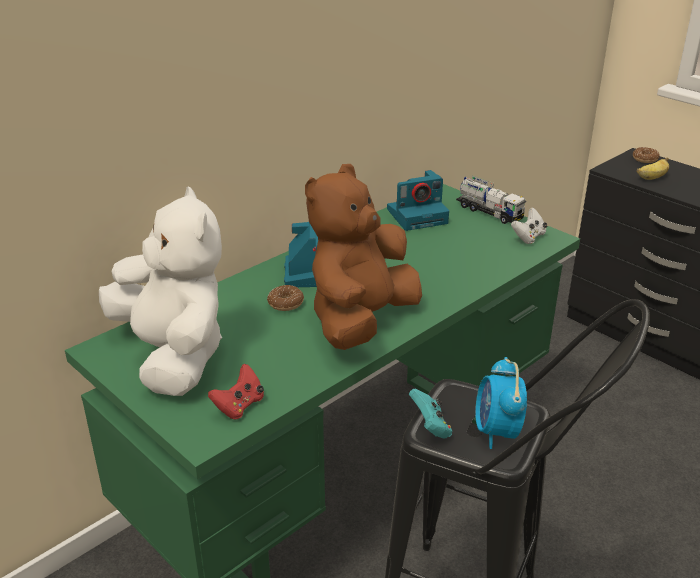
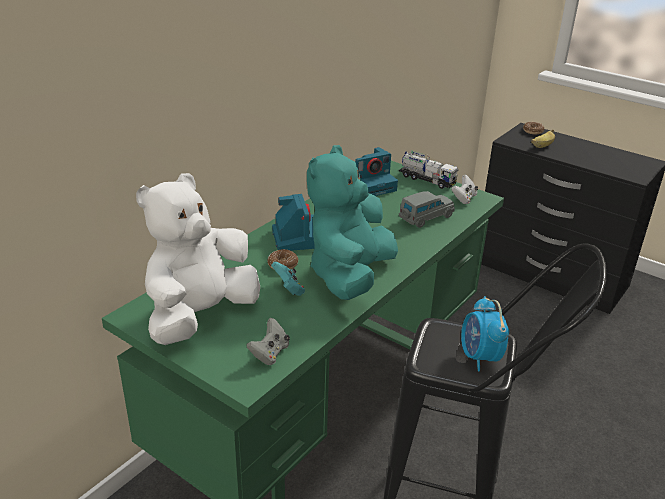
camera: 10 degrees left, 0 degrees up
(174, 356) = (200, 316): white plush toy -> white plush toy turned 105 degrees counterclockwise
(239, 406) = (270, 353): red game controller -> grey game controller
(361, 321) = (350, 275): brown plush toy -> turquoise plush toy
(430, 427) = (427, 358): turquoise game controller -> turquoise game controller (289, 289)
(473, 258) = (425, 218): none -> grey toy car

